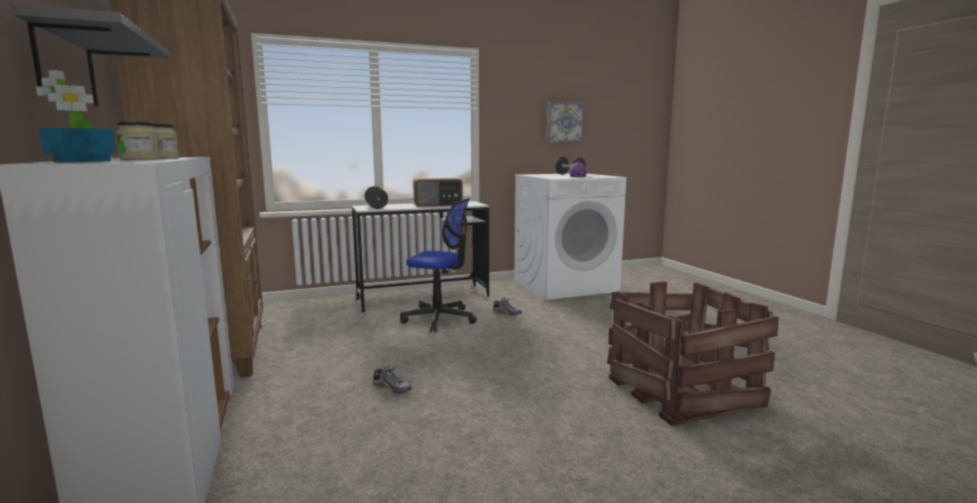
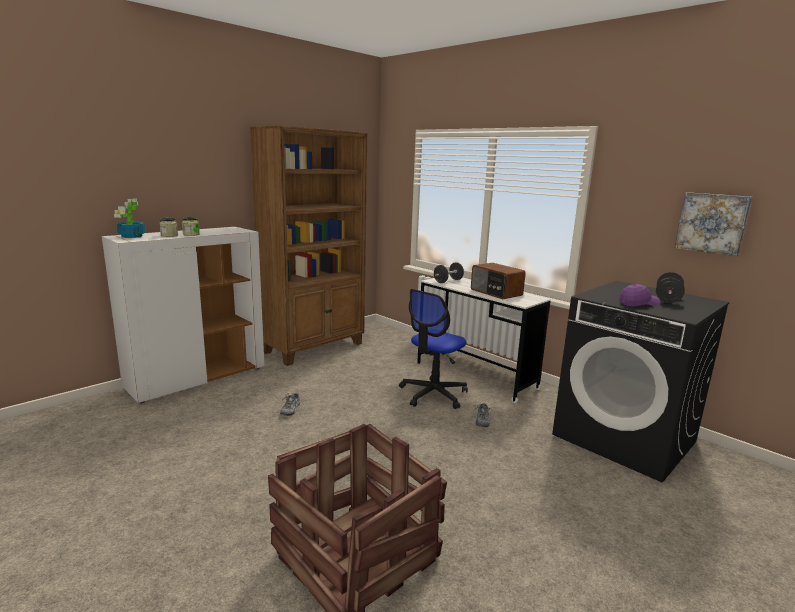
camera: 65 degrees right, 5 degrees up
(65, 65) = (188, 186): grey shelf -> none
(439, 319) = (433, 394): office chair -> office chair turned 45 degrees clockwise
(565, 286) = (625, 438): white washing machine -> black washing machine

